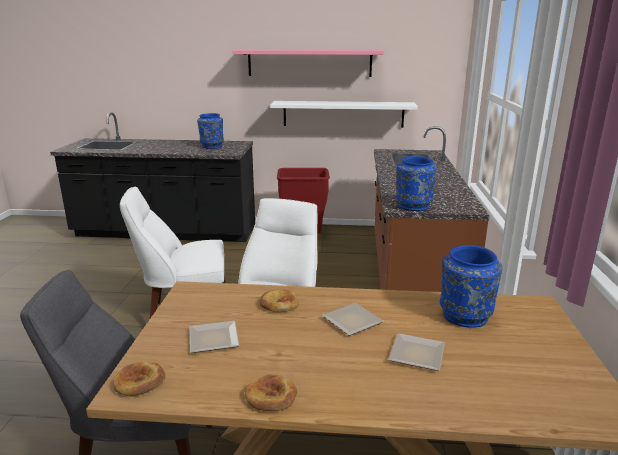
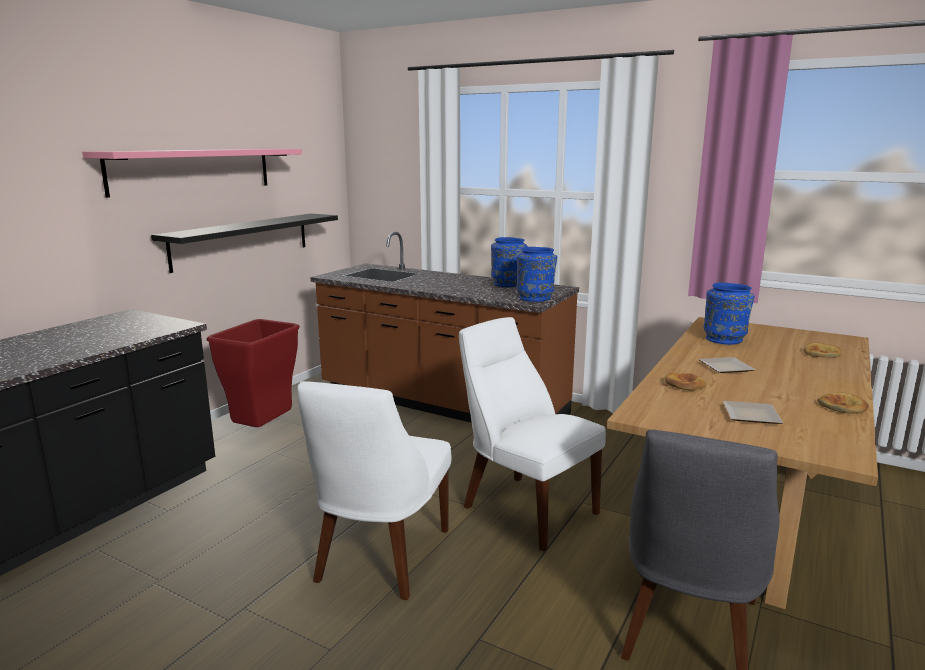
camera: 65 degrees left, 5 degrees down
(139, 382) = (829, 450): bread -> bread (822, 353)
(212, 146) = (106, 330): blue vase -> blue vase (508, 284)
(343, 114) = (242, 240): white shelf -> black shelf
(419, 354) = (779, 360): plate -> none

